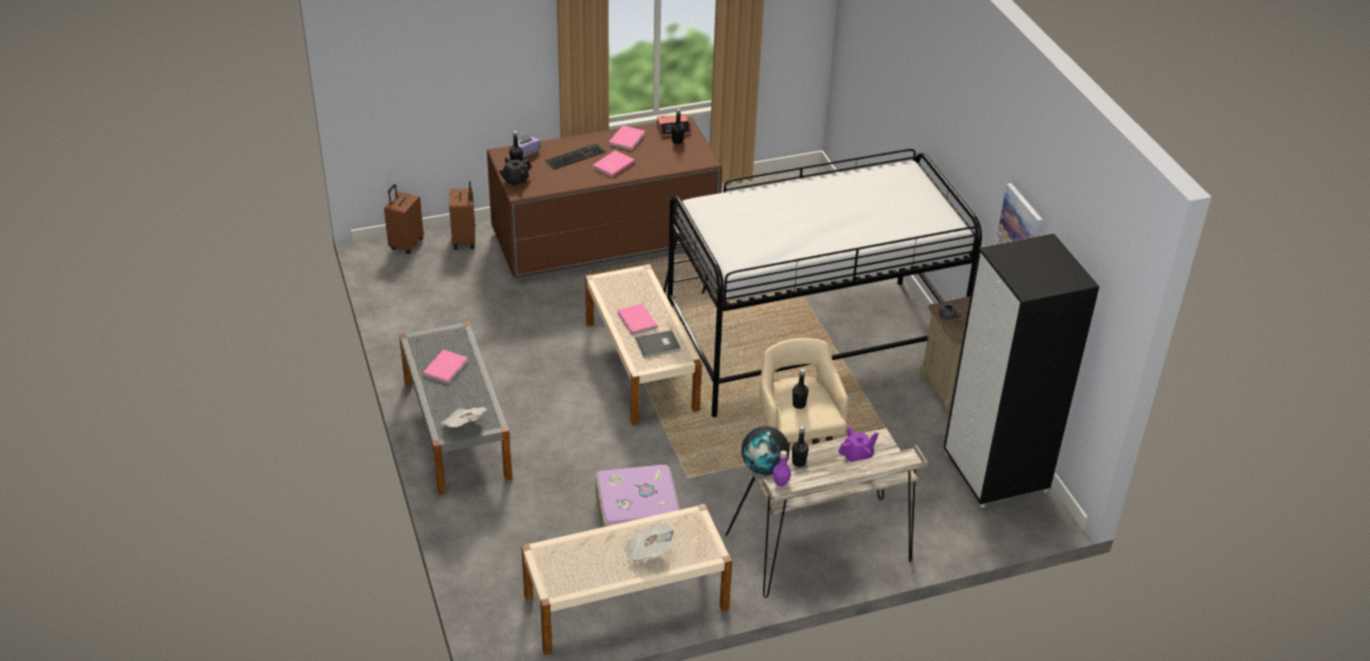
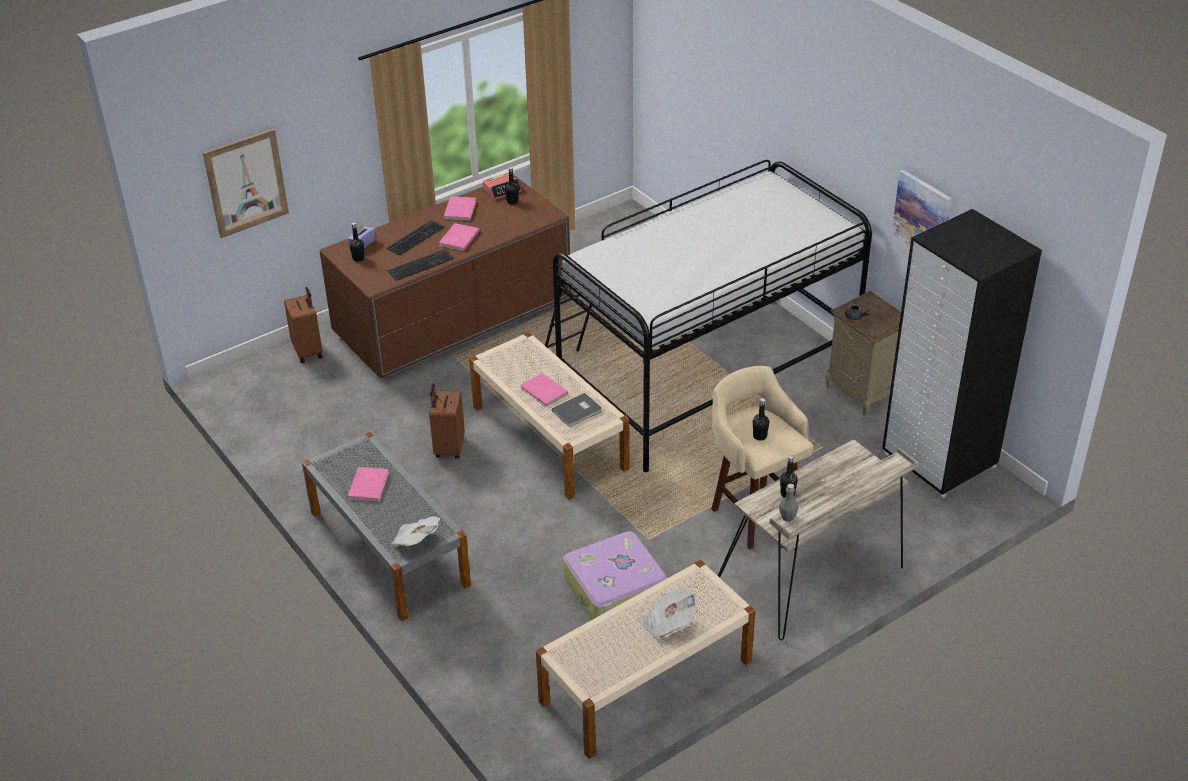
camera: 15 degrees left, 0 degrees up
(405, 244) = (247, 369): brown suitcase -> brown suitcase (448, 448)
(427, 76) = (246, 183): none -> picture
(515, 180) = (365, 275): black teapot -> none
(568, 181) = (421, 264): none -> keyboard
(764, 467) = (756, 507): globe -> none
(781, 482) = (787, 517): purple bottle -> grey bottle
(857, 456) = (840, 474): purple teapot -> none

